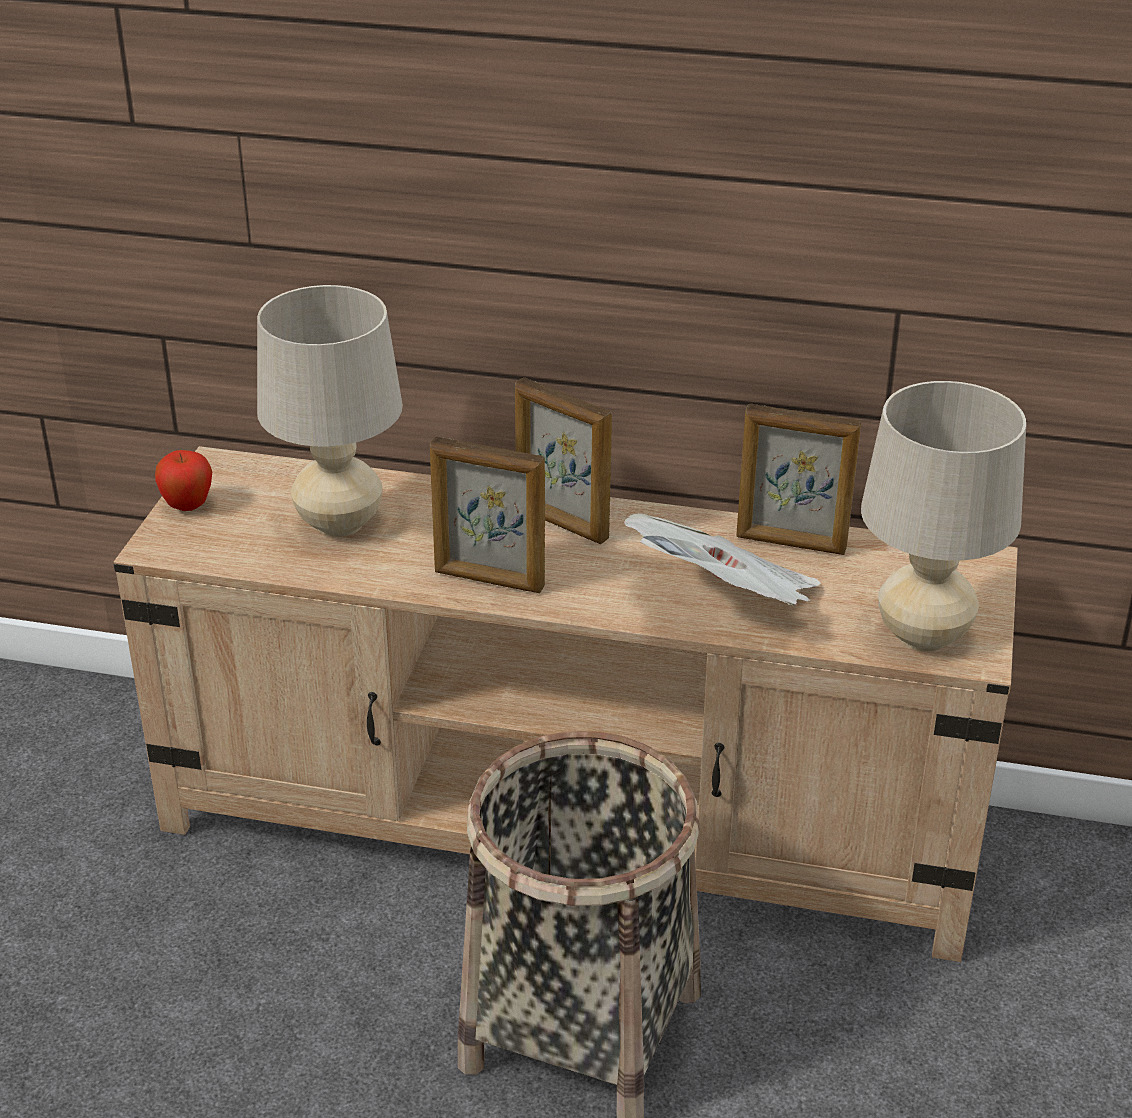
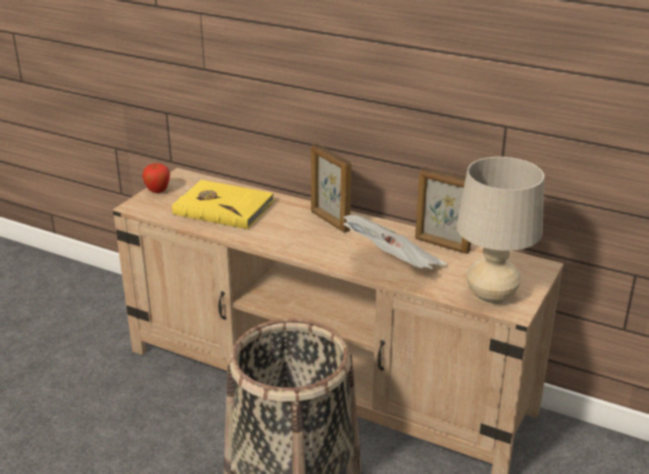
camera: 15 degrees right, 5 degrees down
(340, 523) = (223, 207): beige table lamp -> yellow book
(489, 580) = (281, 240): picture frame -> none

